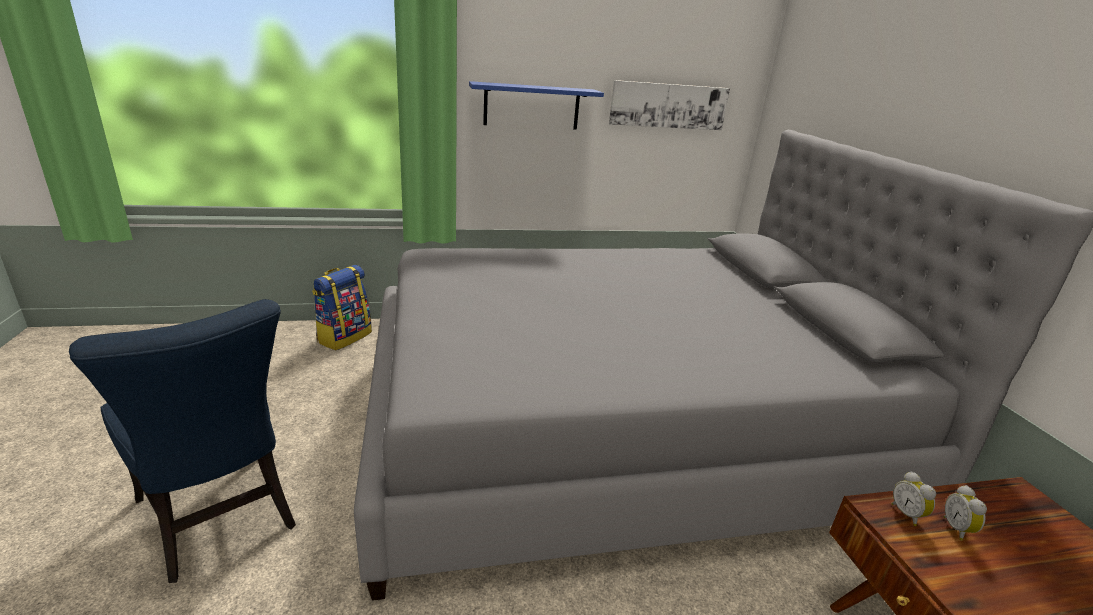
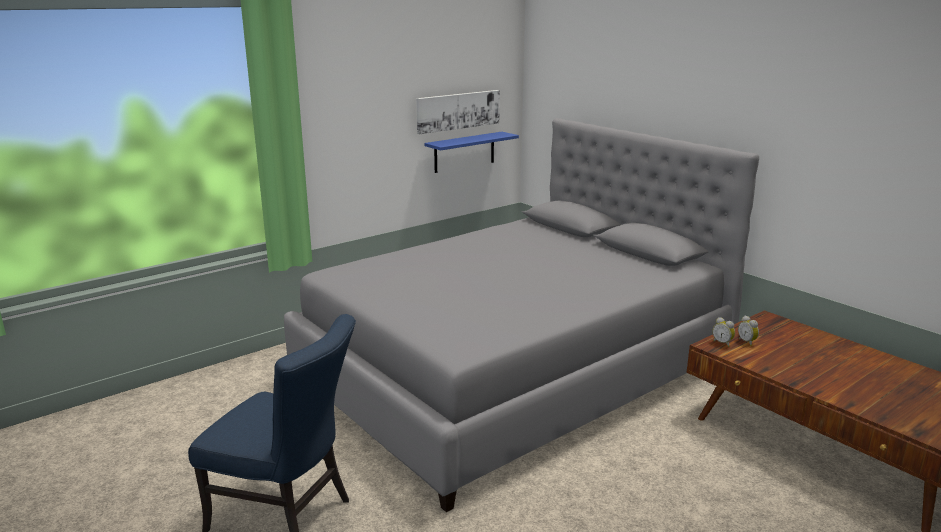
camera: 25 degrees left, 5 degrees down
(344, 337) = (231, 377): backpack -> none
(531, 106) = (357, 130): blue shelf -> blue shelf (464, 152)

